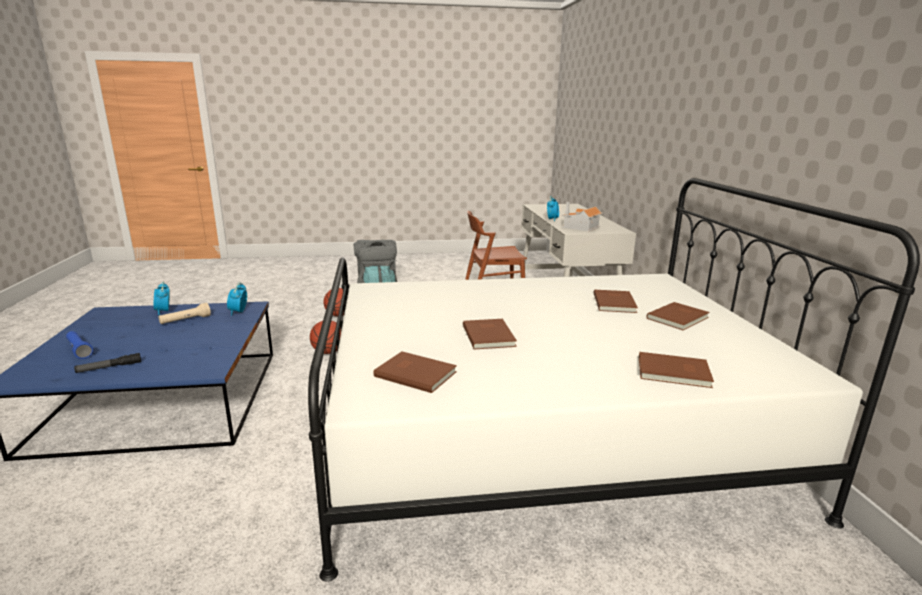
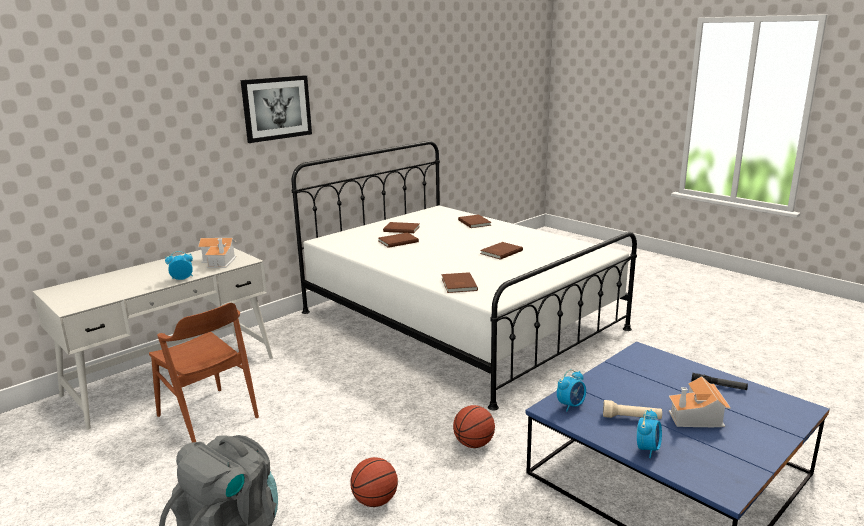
camera: 125 degrees left, 0 degrees up
(79, 350) = (748, 421): blue flashlight -> none
(129, 338) = (697, 417): none -> toy house
(415, 373) = (567, 252): brown book -> brown book (458, 284)
(702, 101) = (276, 108): none -> picture

